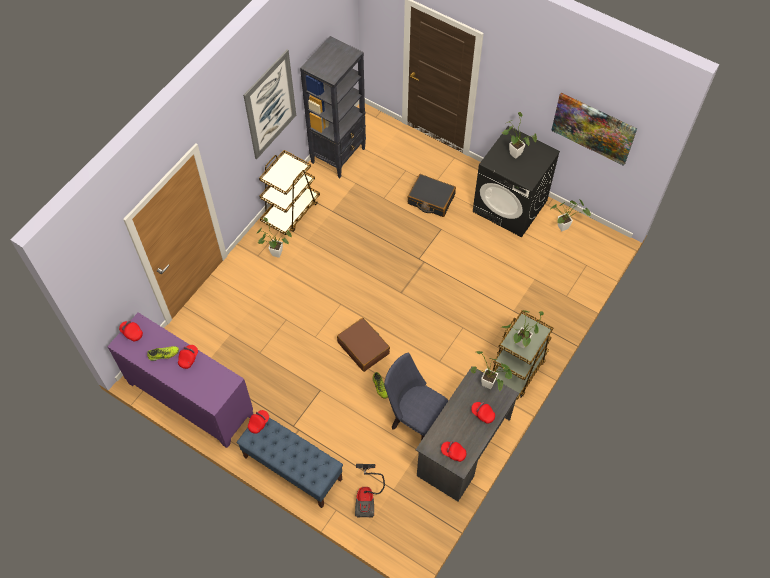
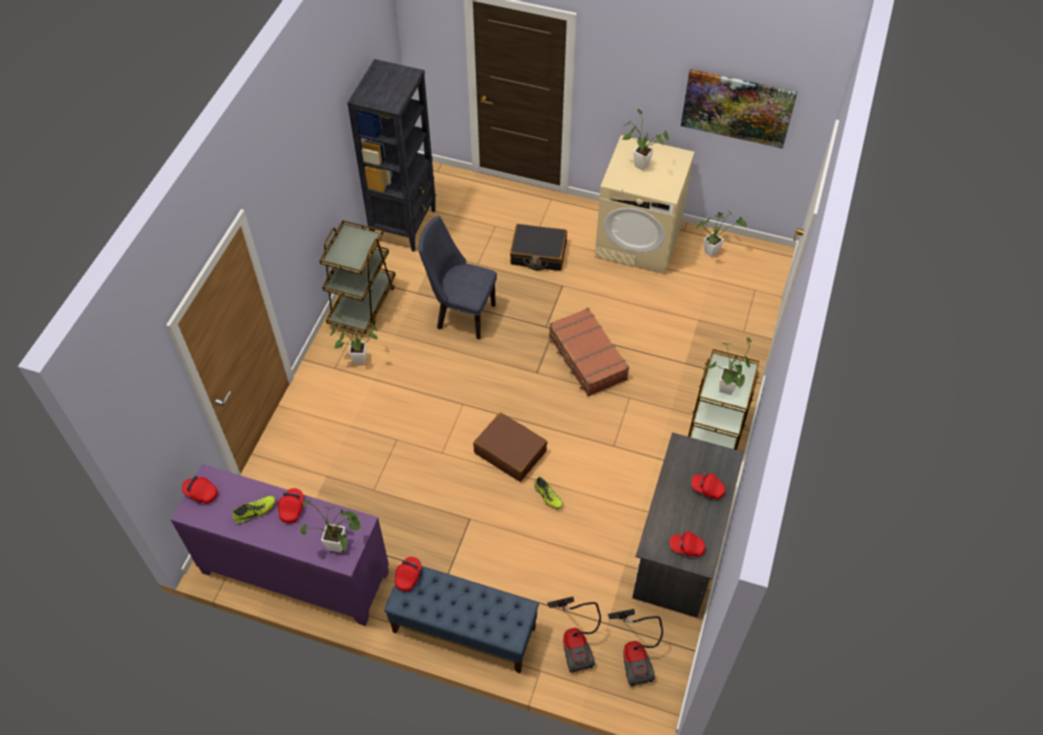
camera: 15 degrees left, 5 degrees down
(270, 105) = (320, 156): picture -> none
(406, 516) = (636, 654): none -> vacuum cleaner
(414, 420) = (605, 527): blue chair -> blue chair (461, 315)
(441, 290) = (587, 358): none -> brown suitcase
(490, 385) = (704, 450): potted plant -> potted plant (341, 546)
(510, 206) = (639, 241): black washing machine -> beige washing machine

